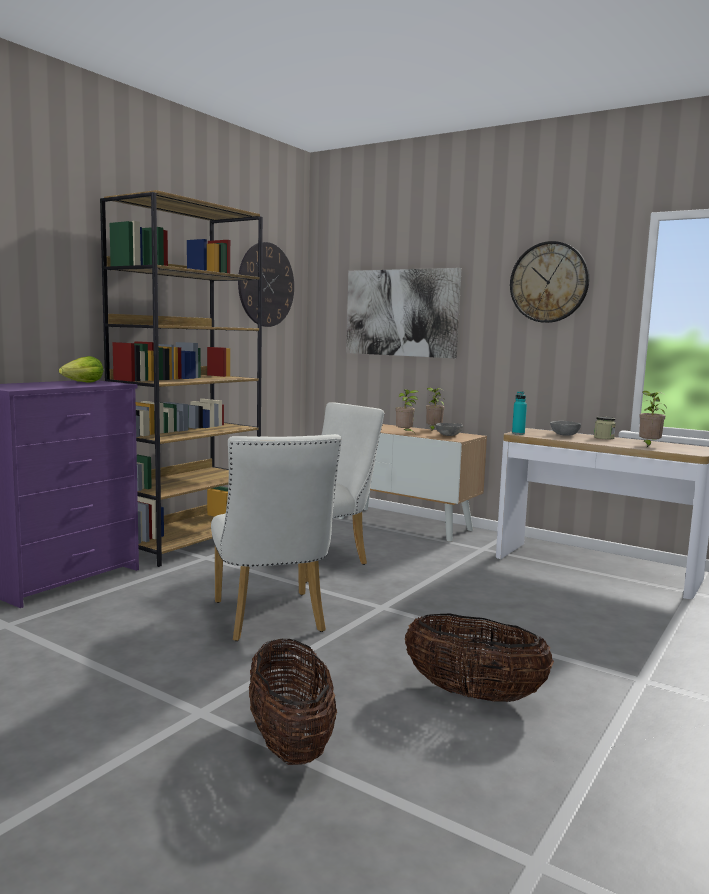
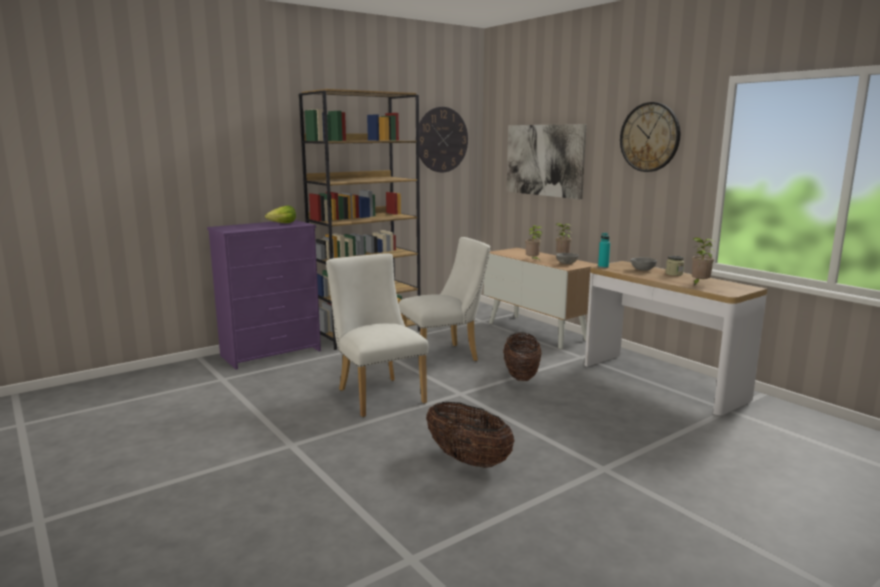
camera: 20 degrees right, 5 degrees up
(271, 620) = (377, 394): white chair -> white chair turned 150 degrees clockwise
(290, 742) = (328, 470): basket -> basket (521, 376)

